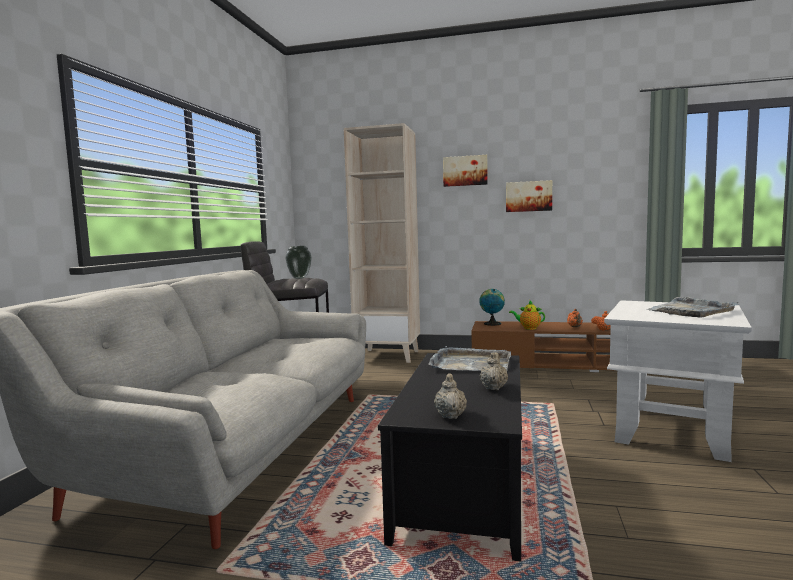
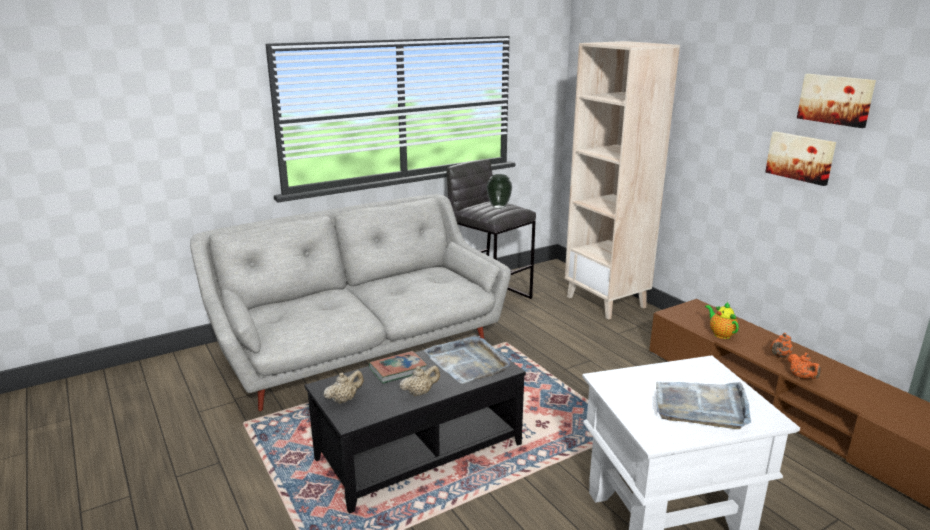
camera: 45 degrees right, 15 degrees up
(434, 385) = (398, 370): none -> book
(465, 171) = (730, 104): picture -> picture (836, 99)
(491, 323) = (701, 310): globe -> none

